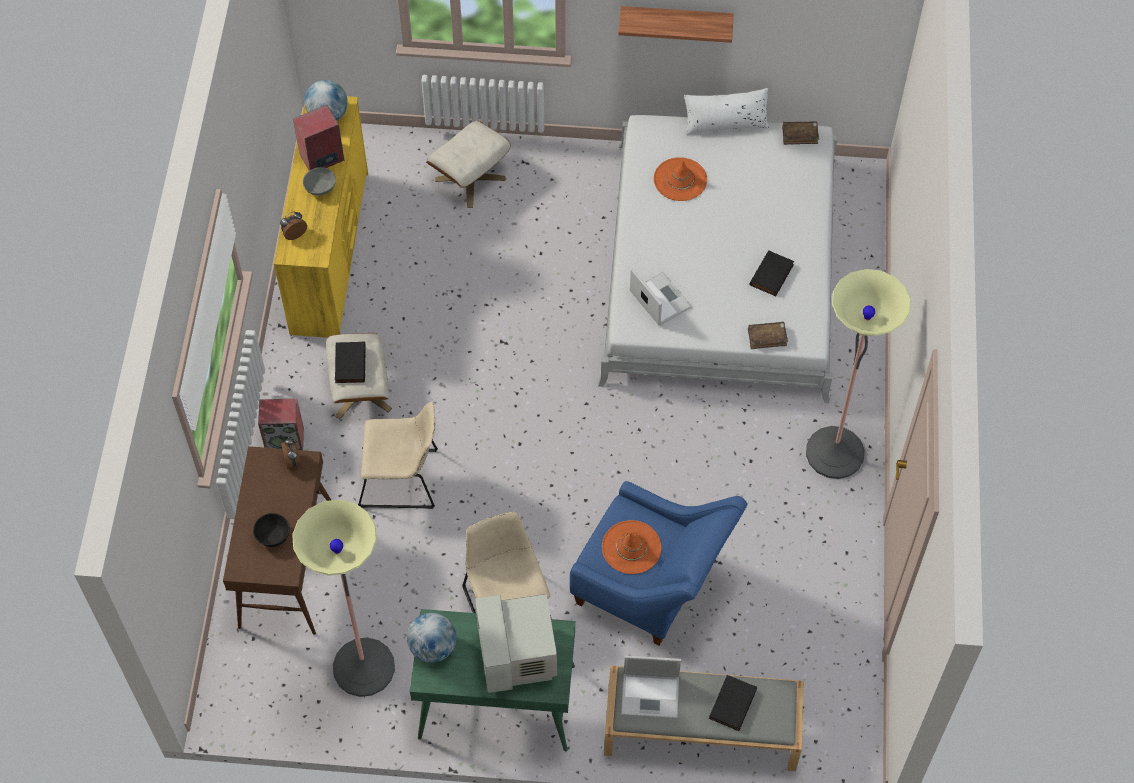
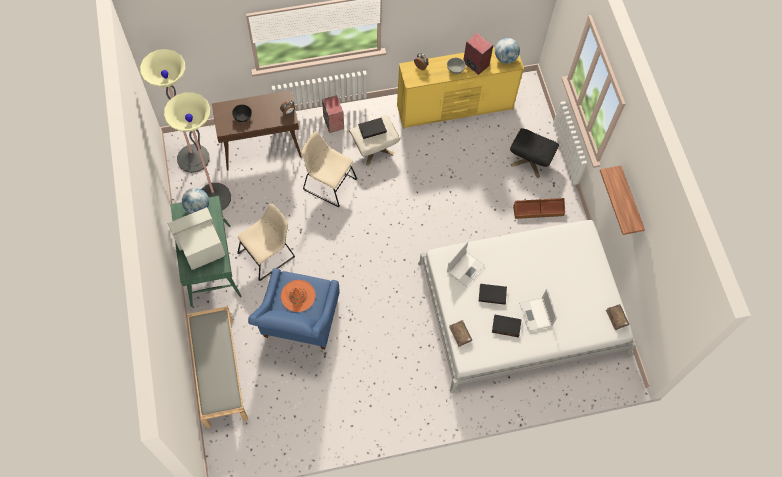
camera: 70 degrees right, 5 degrees up
(403, 479) = (328, 183): beige chair -> beige chair turned 135 degrees clockwise
(470, 179) = (530, 160): beige ottoman -> black ottoman
(563, 197) = (538, 210): none -> brown storage box
(651, 695) = (212, 330): laptop -> laptop (536, 315)
(680, 179) = (555, 258): orange hat -> none
(725, 123) = (608, 273): white pillow -> none
(731, 703) = (217, 373): black book -> black book (492, 294)
(834, 453) = (417, 403): floor lamp -> floor lamp (193, 158)

